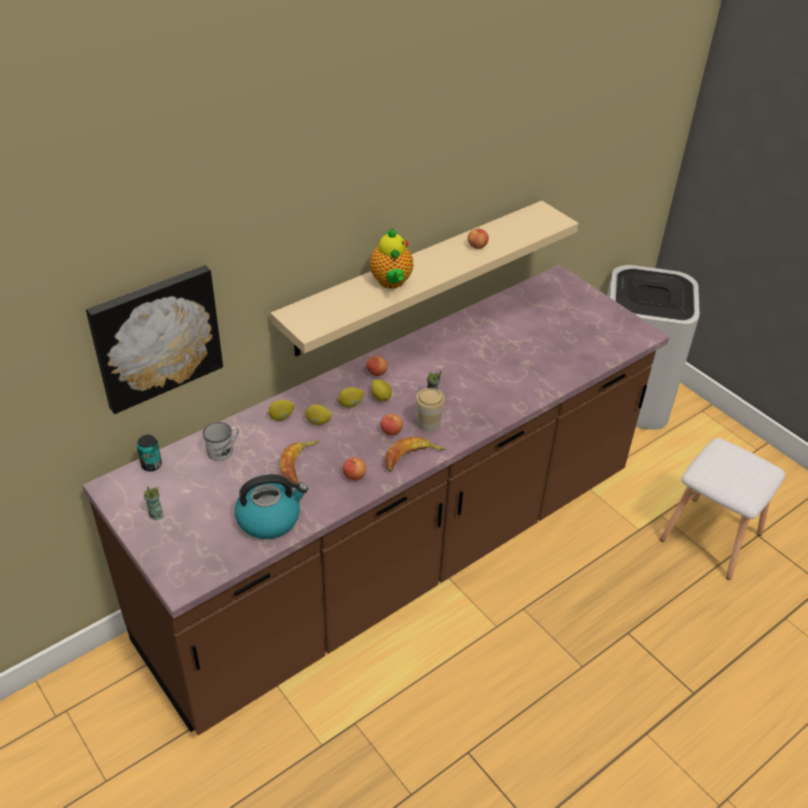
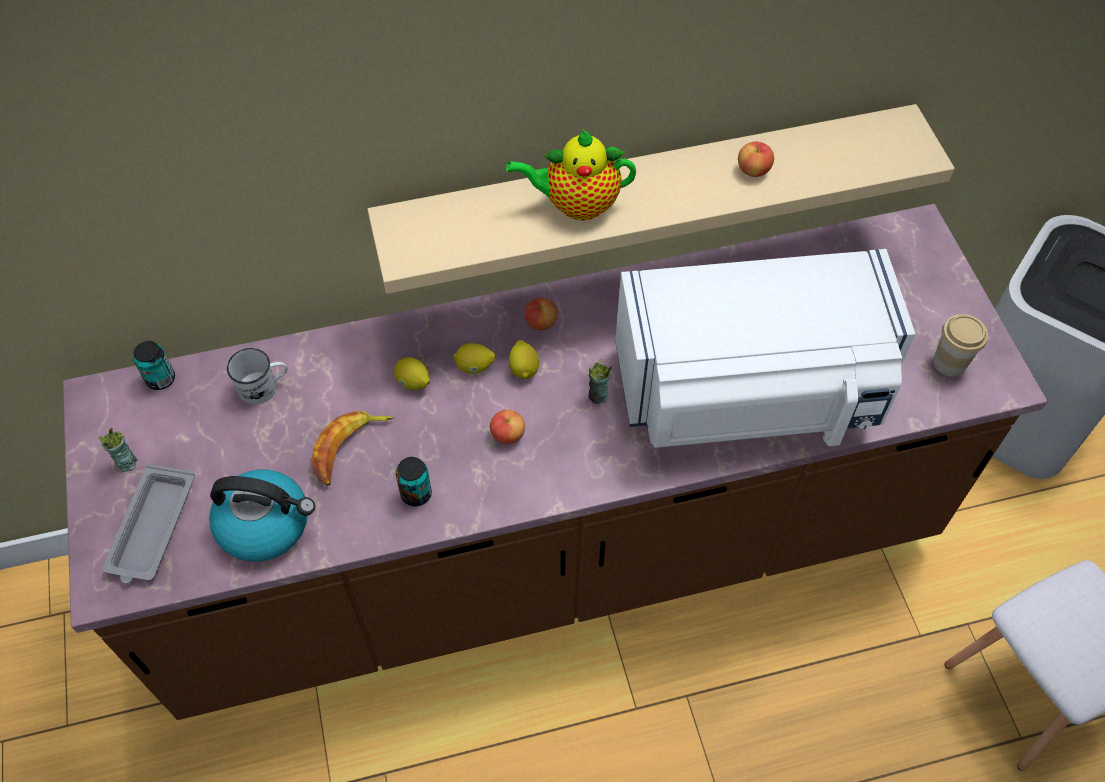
camera: 25 degrees right, 15 degrees up
(156, 336) = (161, 217): picture -> none
(195, 543) = (152, 528): none -> grey tray
(281, 417) = (367, 357): lemon -> none
(354, 475) = (416, 494): apple -> can
(391, 283) = (576, 204): teapot -> teapot turned 75 degrees clockwise
(411, 458) = (511, 492): banana -> none
(428, 424) = (569, 440): cup -> cup (949, 363)
(515, 374) = (749, 393): none -> white microwave

